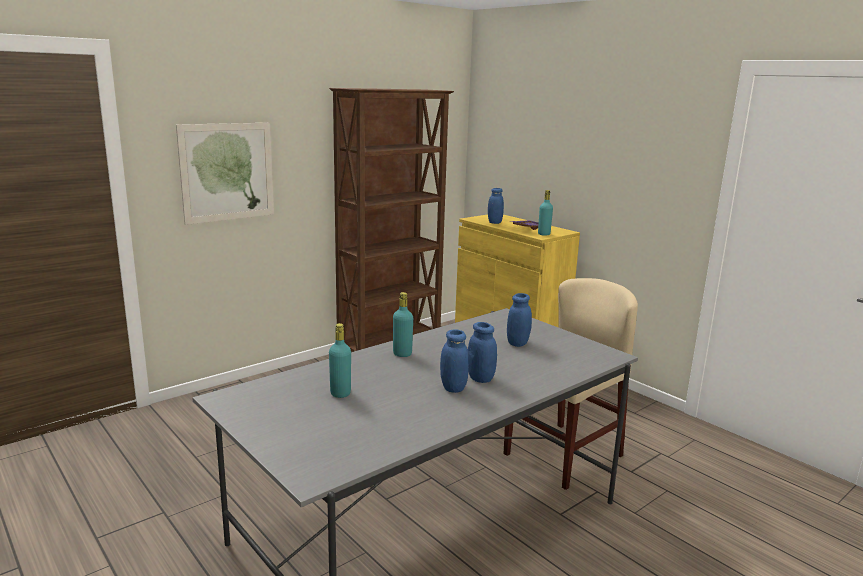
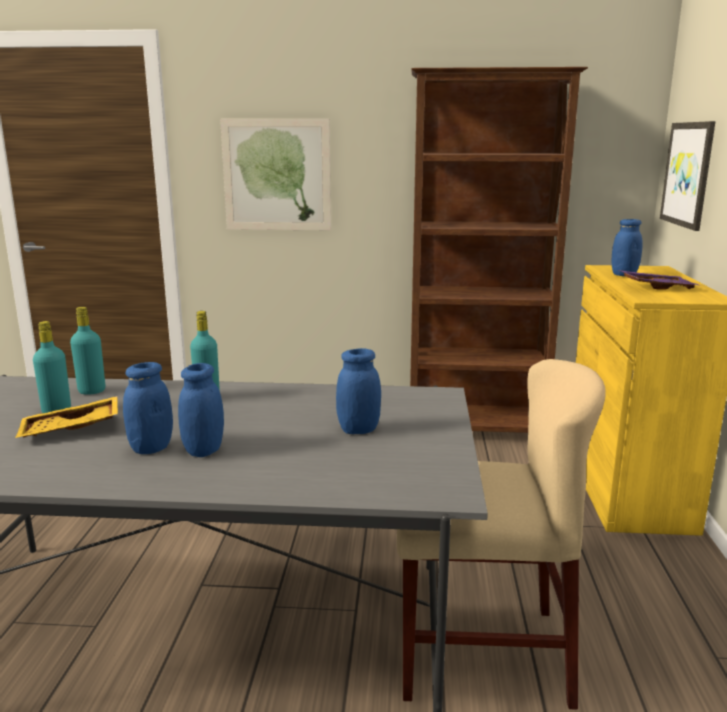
camera: 45 degrees right, 0 degrees up
(382, 398) = (70, 430): none -> yellow tray
(504, 156) = (688, 174): none -> picture
(544, 234) = (660, 297): turquoise bottle -> turquoise bottle (92, 391)

